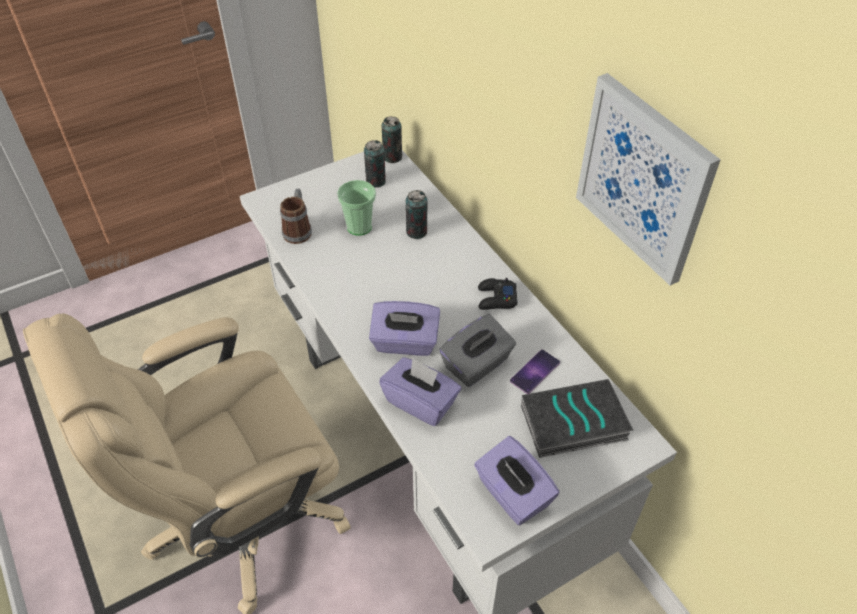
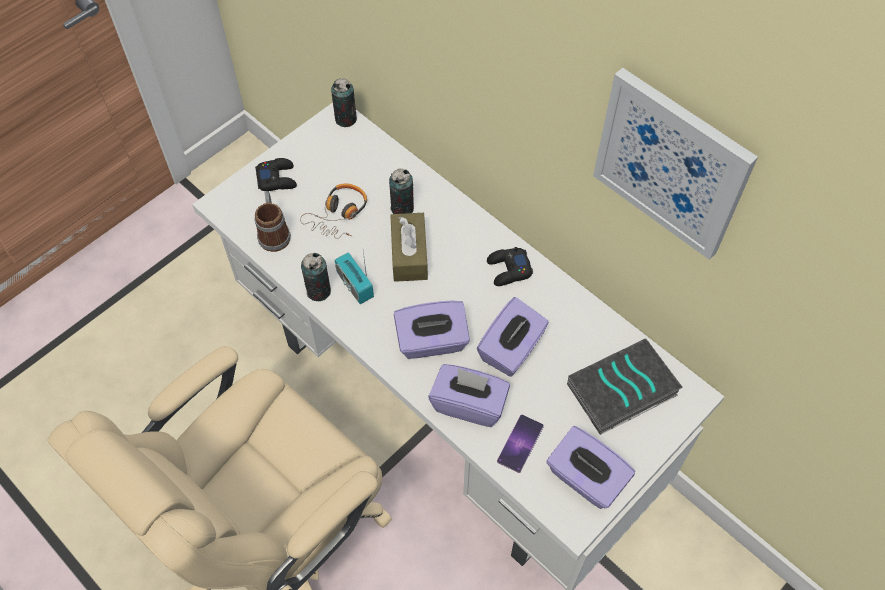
camera: 15 degrees left, 10 degrees up
(317, 190) = (277, 178): none -> black game controller
(352, 283) = (355, 285): none -> radio
(359, 227) = (339, 215): cup -> headphones
(375, 181) = (338, 154): can -> can (318, 291)
(409, 268) = (409, 254): none -> brown tissue box
(477, 365) = (511, 349): grey tissue box -> purple tissue box
(535, 371) = (570, 343): phone -> phone (520, 443)

